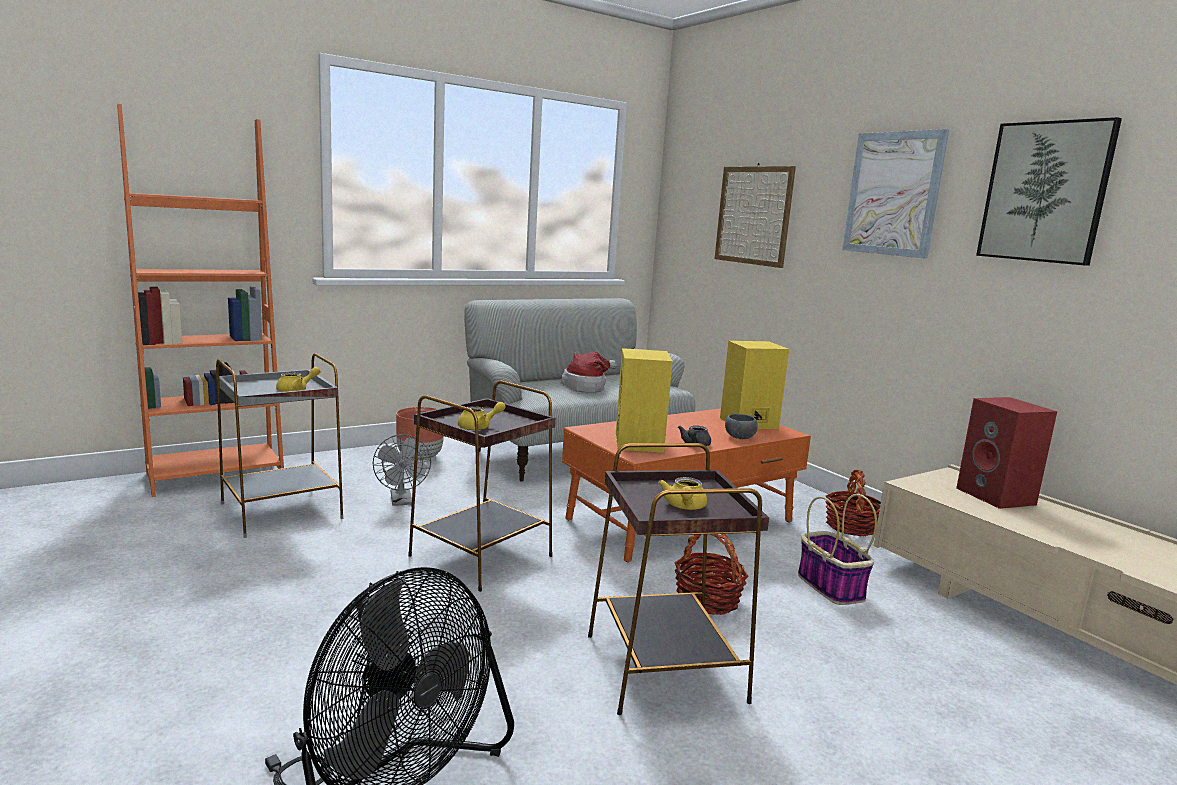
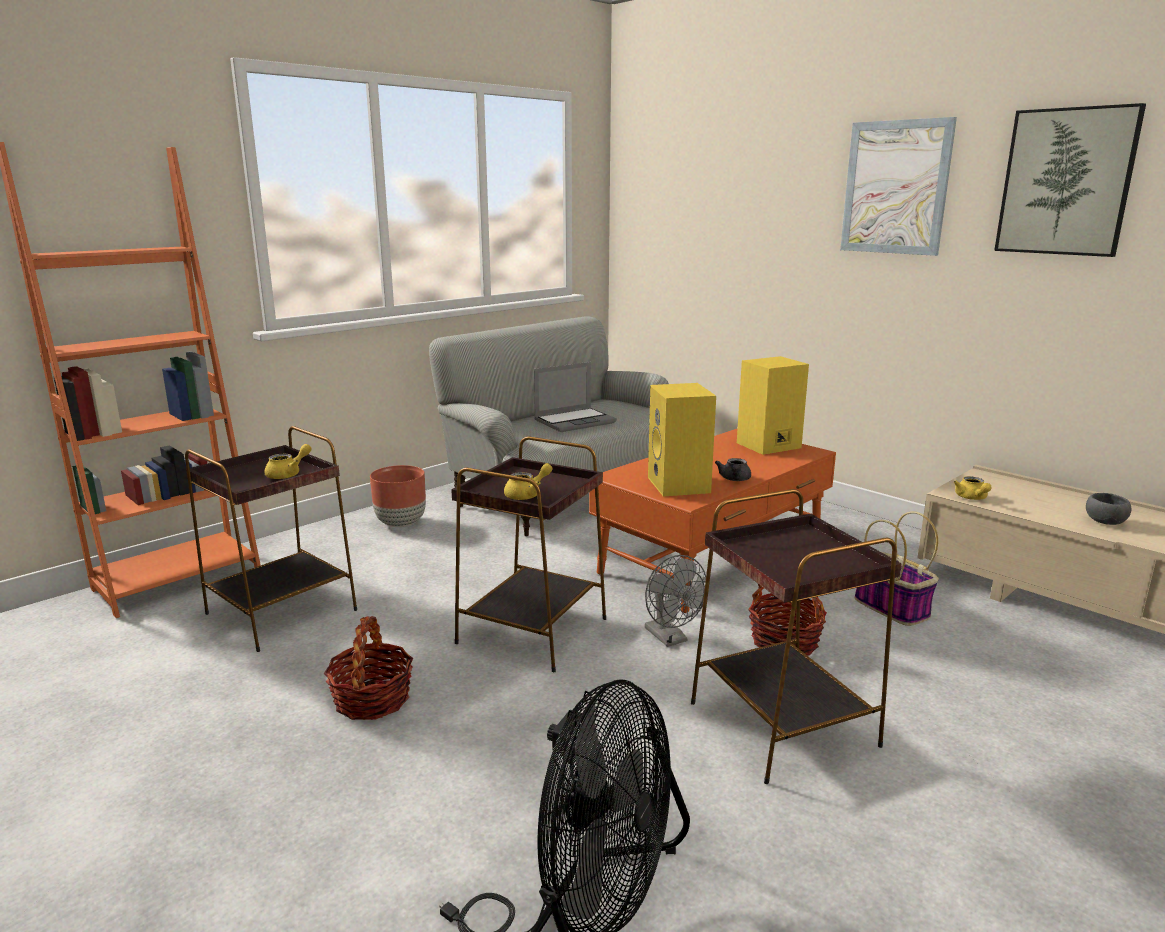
camera: 10 degrees left, 5 degrees up
(283, 511) = (283, 611): grey side table -> brown side table
(402, 501) = (411, 579): grey fan -> grey fan (670, 638)
(587, 386) = (575, 421): hat -> laptop
(684, 507) = (806, 562): yellow teapot -> yellow teapot (972, 498)
(738, 437) = (770, 464): grey bowl -> grey bowl (1104, 522)
(754, 213) = (731, 213): picture -> none
(851, 526) = (877, 538): basket -> basket (372, 699)
(998, 497) = (1036, 495): red speaker -> none

